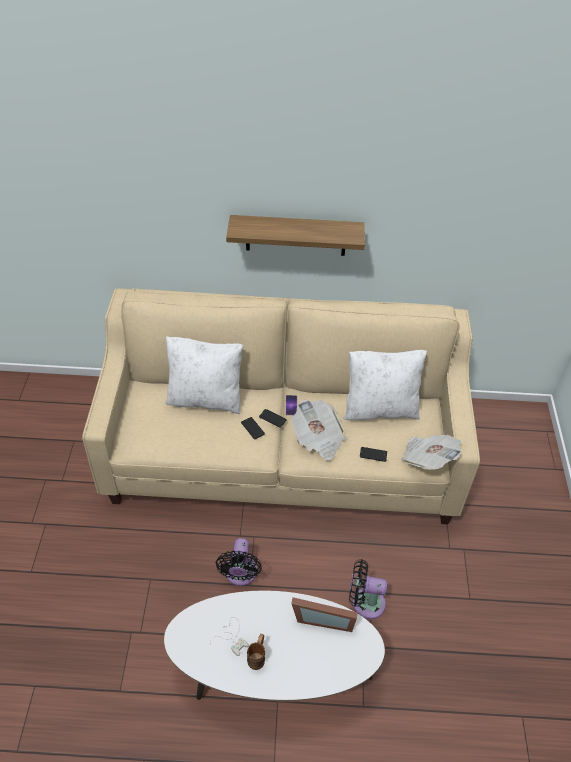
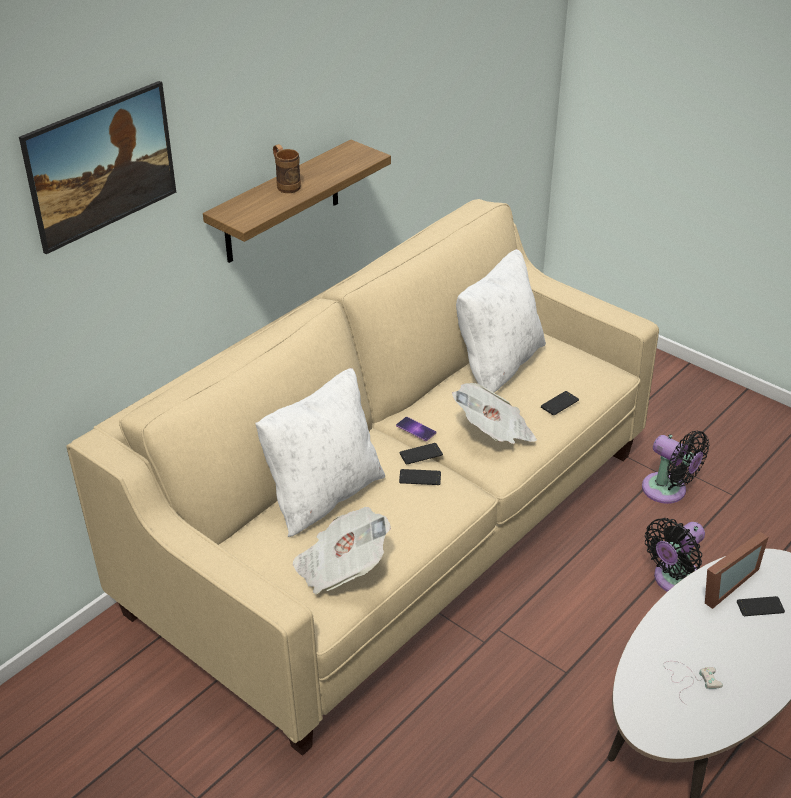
camera: 50 degrees left, 10 degrees down
(160, 175) = (106, 193): none -> picture
(240, 574) = (543, 673): black fan -> black fan (668, 491)
(257, 656) = (735, 669): brown mug -> brown mug (286, 185)
(320, 647) = (760, 607): none -> phone
(427, 459) = (604, 369): newspaper -> newspaper (341, 567)

